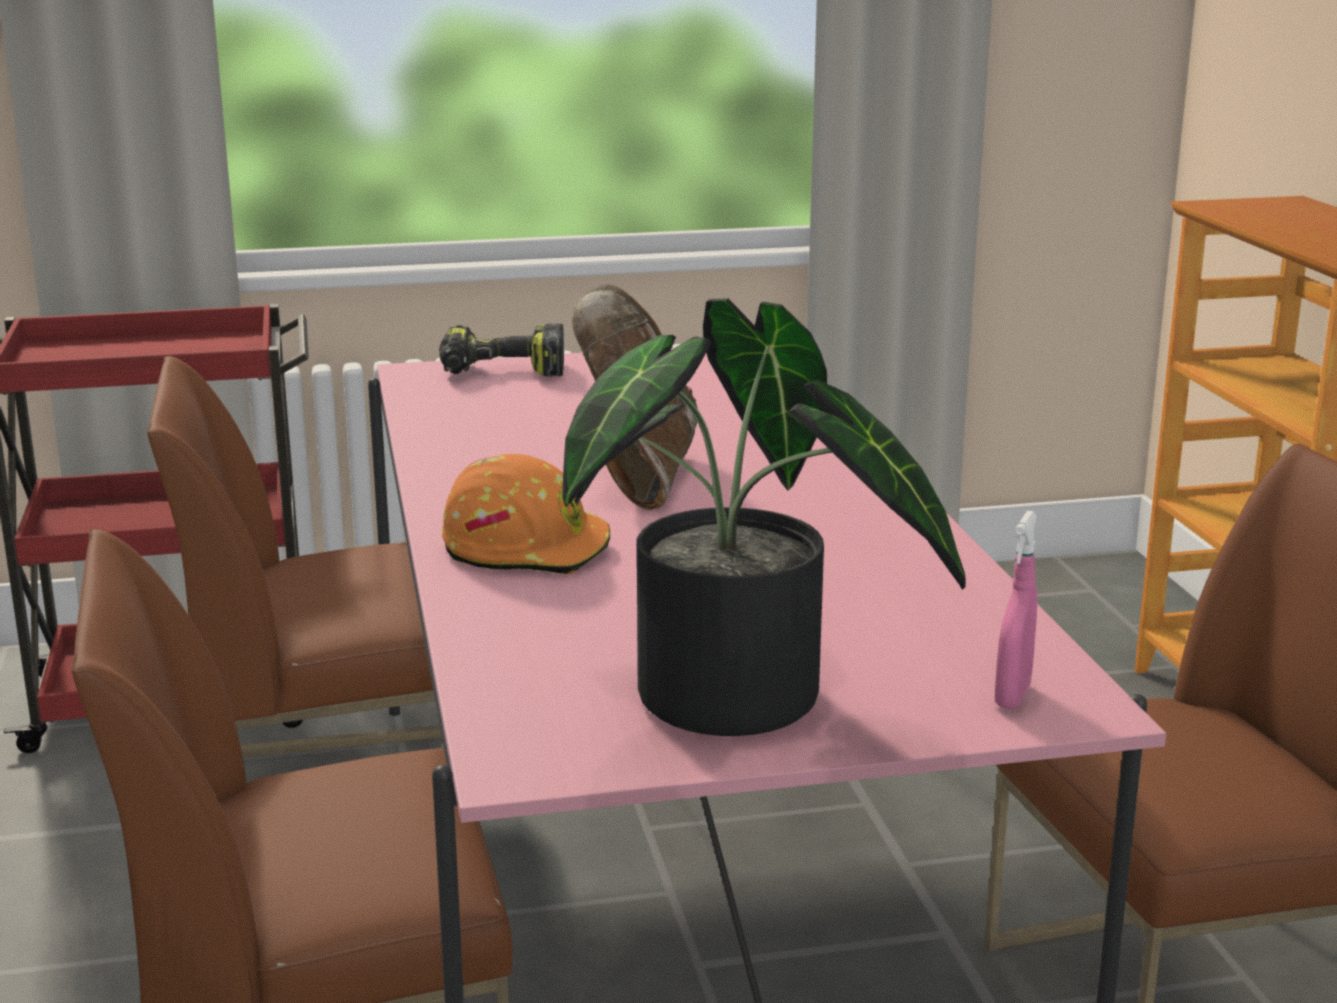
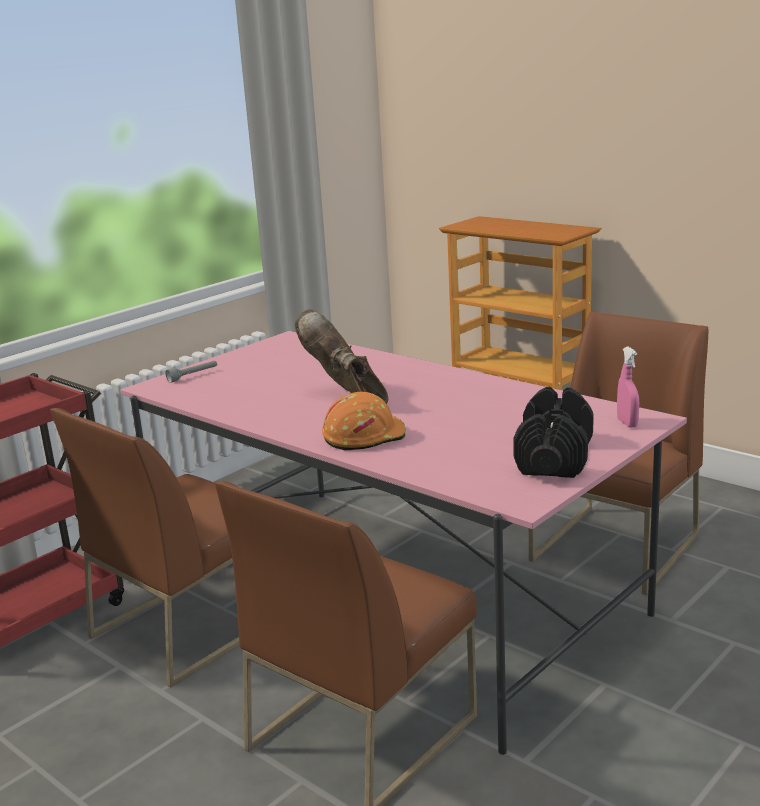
camera: 35 degrees left, 0 degrees up
(501, 372) = (193, 376): power drill -> grey flashlight
(739, 707) = (554, 458): potted plant -> black dumbbell

